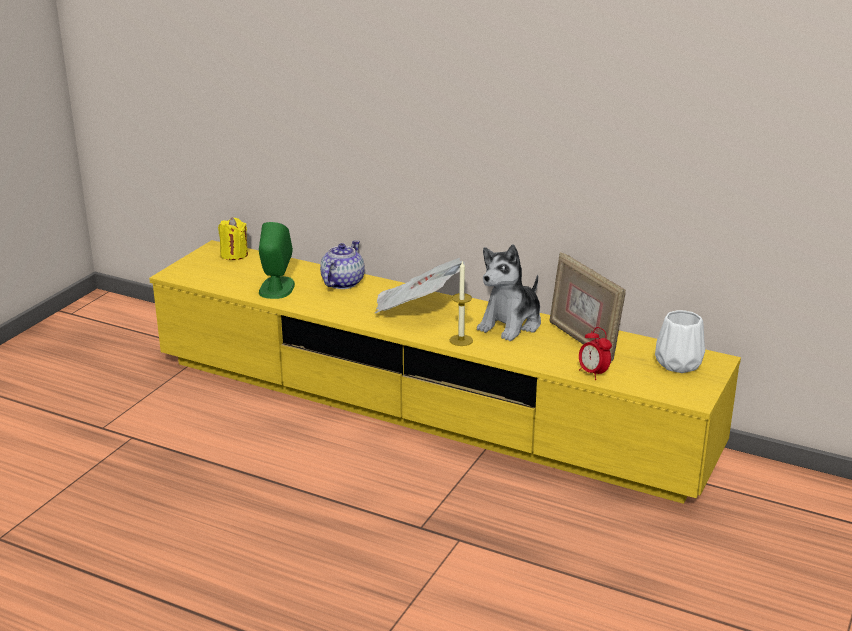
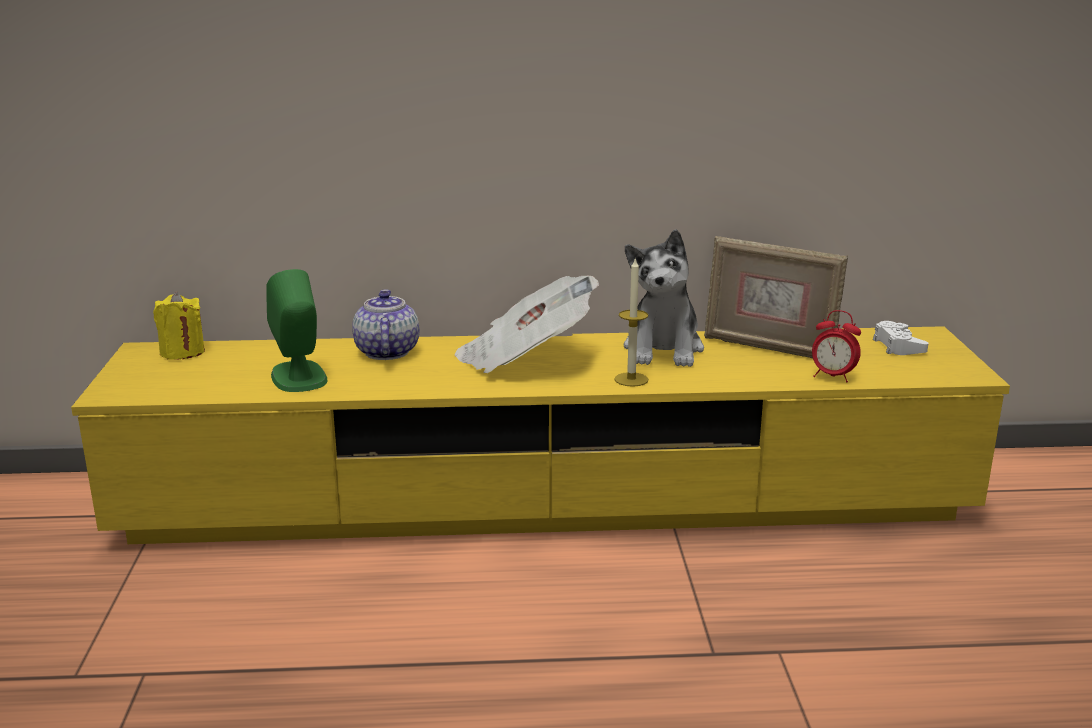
camera: 30 degrees left, 5 degrees down
(677, 363) = (898, 345): white vase -> white game controller

